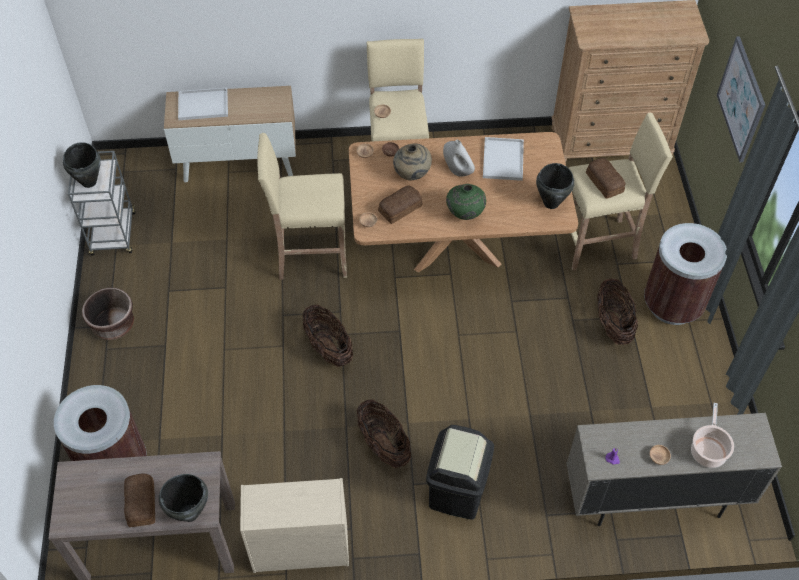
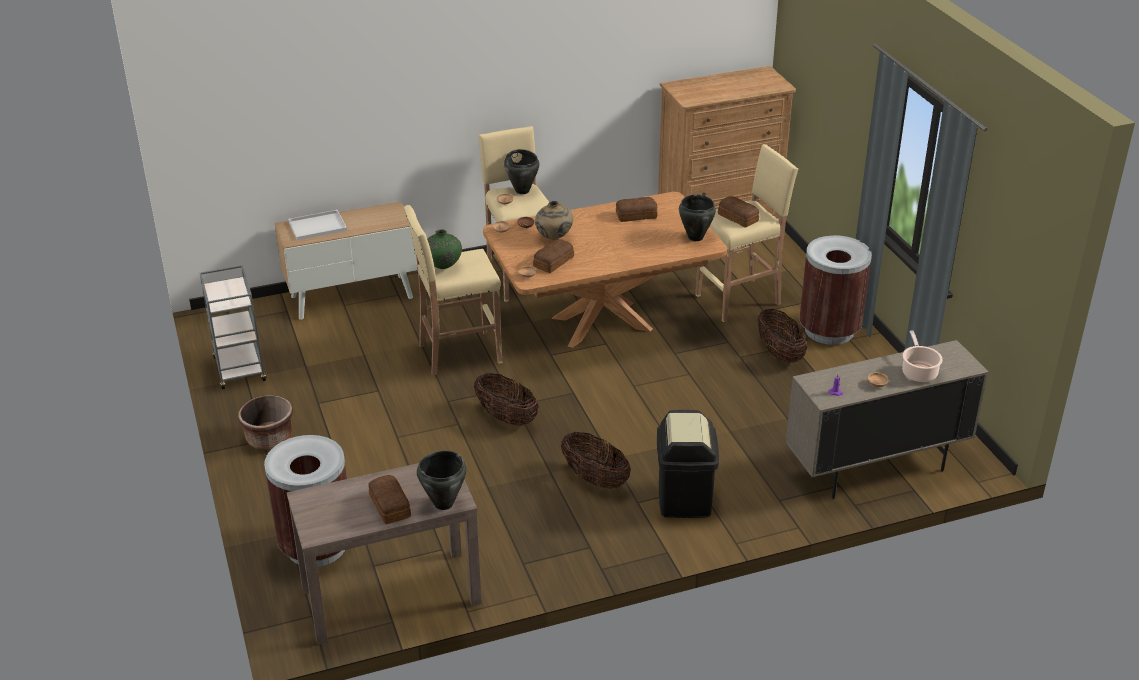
camera: 15 degrees left, 20 degrees down
(89, 182) = (222, 296): black cooking pot -> black cooking pot (522, 190)
(299, 548) = (542, 572): beige dresser -> none
(458, 170) = (597, 229): white vase -> none
(464, 215) = (618, 257): green vase -> green vase (443, 268)
(502, 159) = (635, 215): white tray -> bread
(741, 99) = (843, 113): picture -> none

